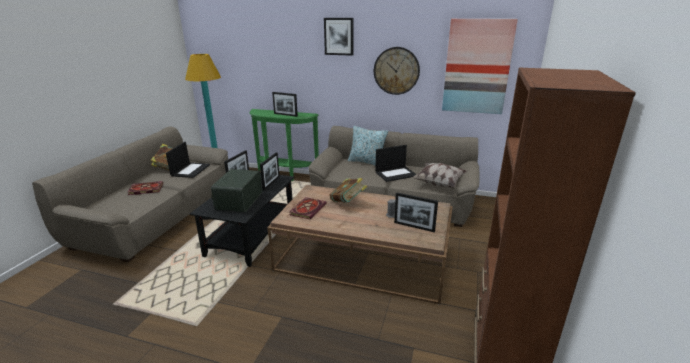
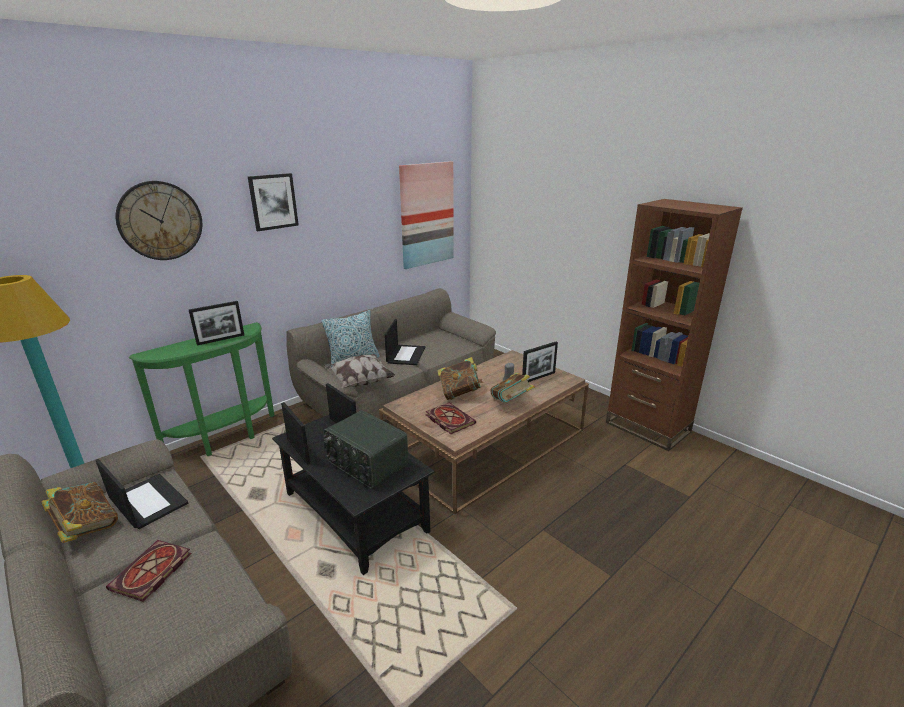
camera: 60 degrees left, 0 degrees up
(356, 225) = (511, 403): none -> book
(396, 71) = (352, 235): wall clock -> wall clock (160, 221)
(438, 183) = (452, 344): pillow -> pillow (359, 381)

